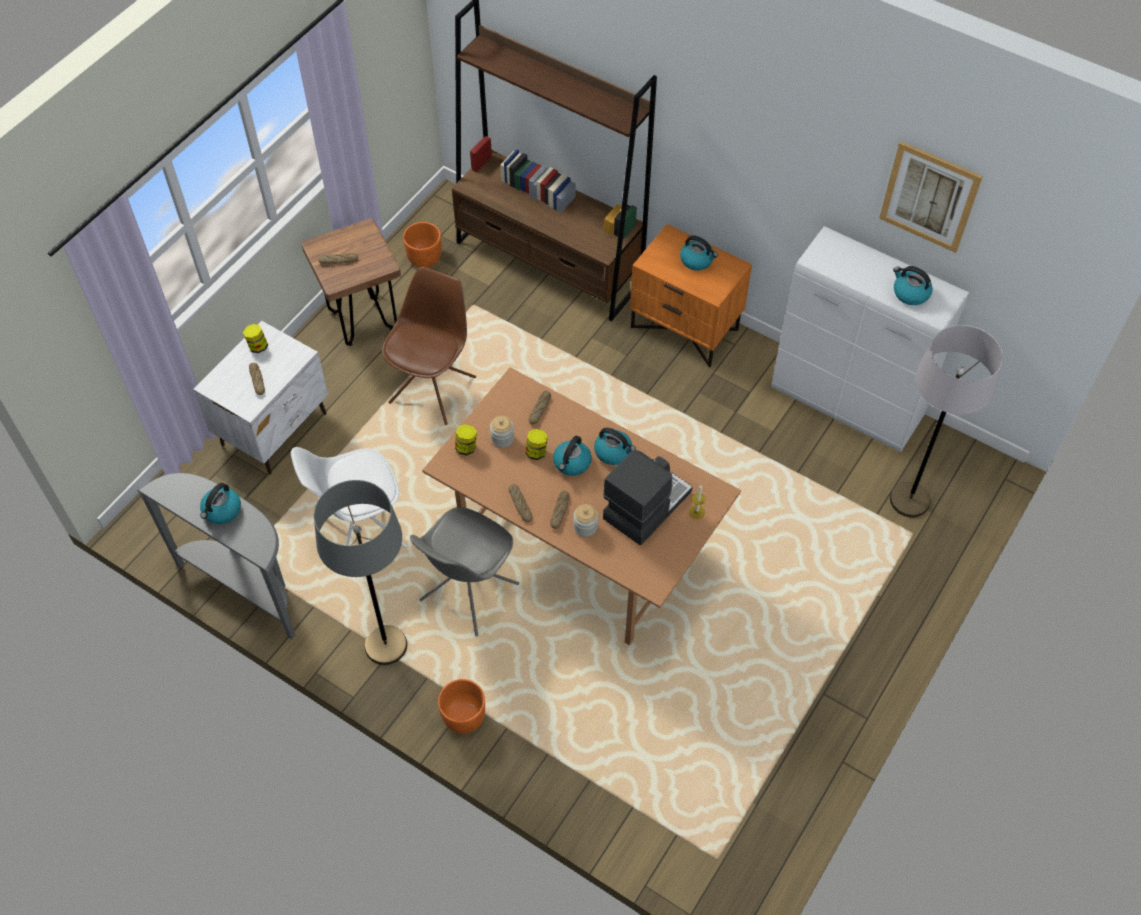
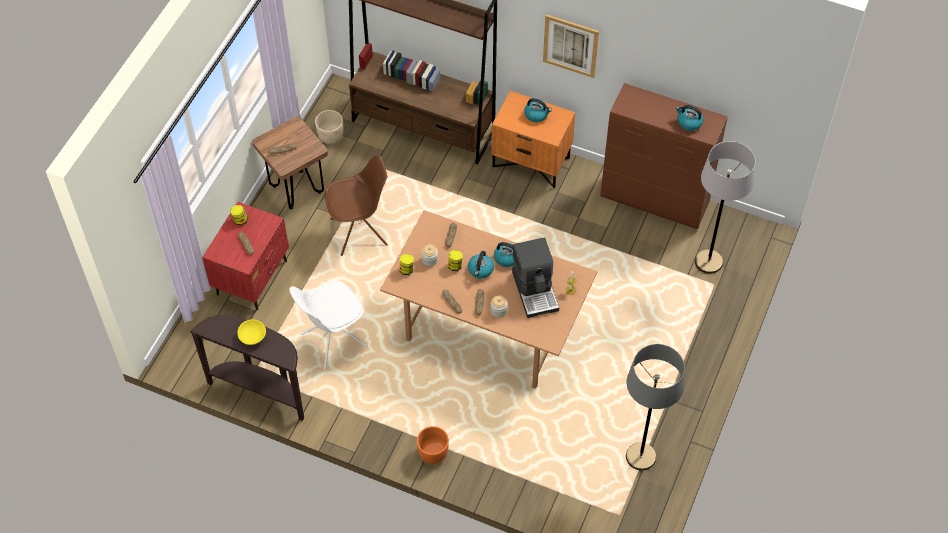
camera: 10 degrees left, 0 degrees up
(222, 511) = (252, 336): kettle -> yellow bowl
(246, 587) = (261, 390): grey console table -> brown console table
(275, 429) = (252, 277): white nightstand -> red nightstand
(386, 646) = (369, 415): grey floor lamp -> grey floor lamp (640, 457)
(424, 257) = (330, 135): orange planter -> beige planter
(433, 389) = (360, 232): brown chair -> brown chair turned 60 degrees clockwise
(468, 593) = (417, 371): grey chair -> none
(645, 505) = (536, 290): coffee machine -> coffee machine turned 135 degrees clockwise
(847, 404) = (655, 200): white cabinet -> brown cabinet
(929, 197) = (692, 59): picture -> picture (570, 45)

